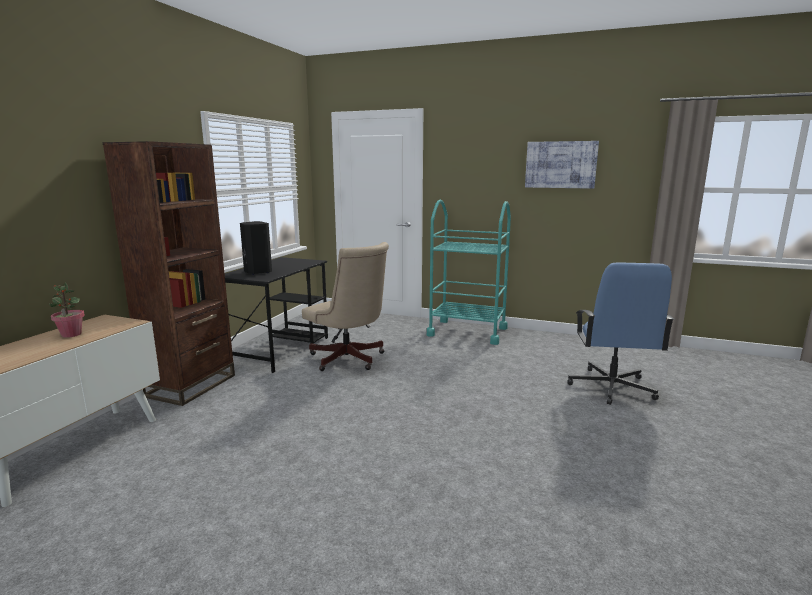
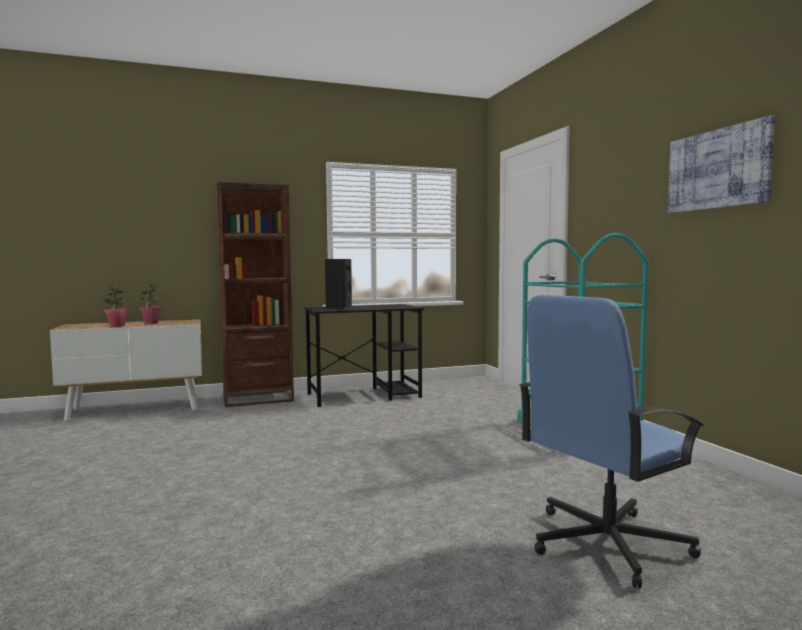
camera: 50 degrees right, 10 degrees down
(49, 351) = (117, 326): none -> potted plant
(349, 360) = (390, 416): beige office chair -> none

